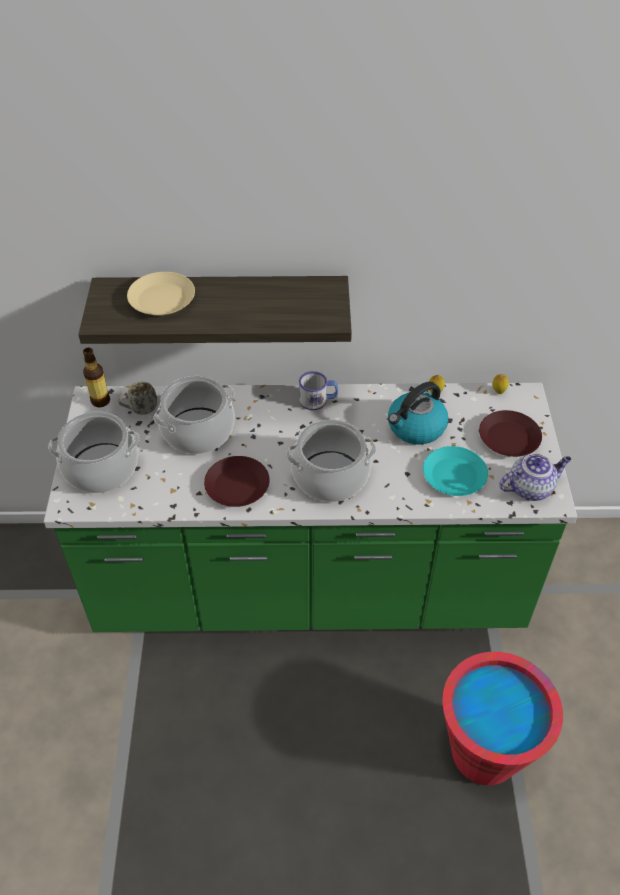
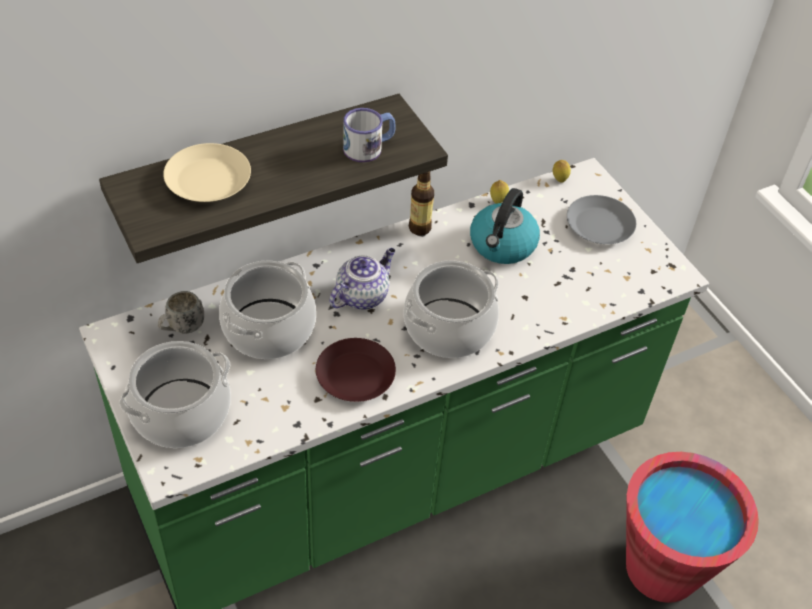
camera: 30 degrees left, 0 degrees up
(100, 401) = (125, 334): bottle -> bottle (419, 228)
(318, 400) = (381, 249): mug -> mug (369, 147)
(454, 476) = (572, 283): turquoise plate -> none
(508, 438) = (598, 225): brown plate -> grey plate
(530, 488) = (651, 269): teapot -> teapot (362, 295)

